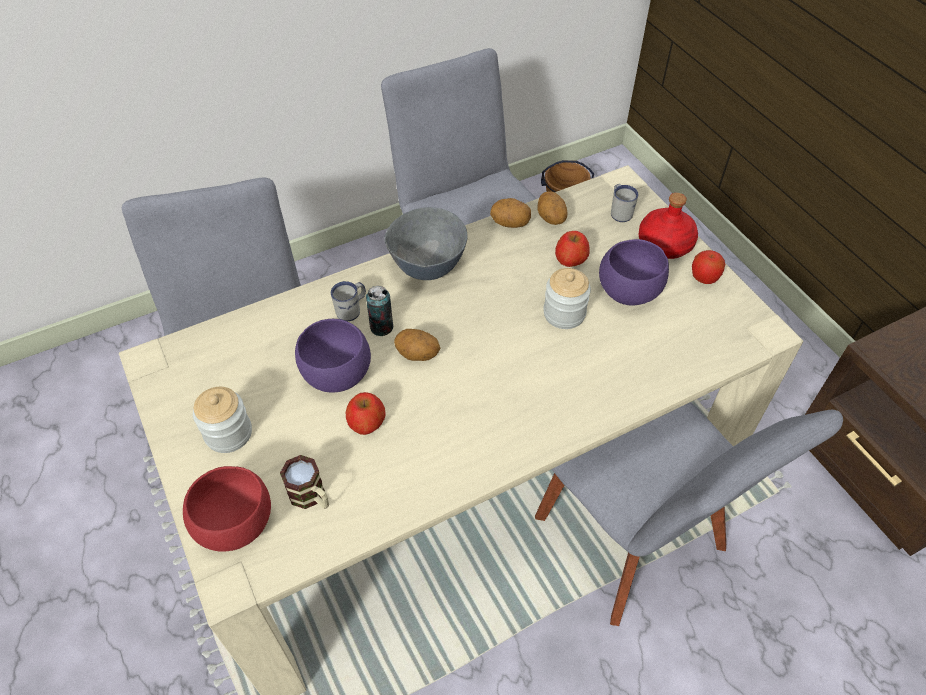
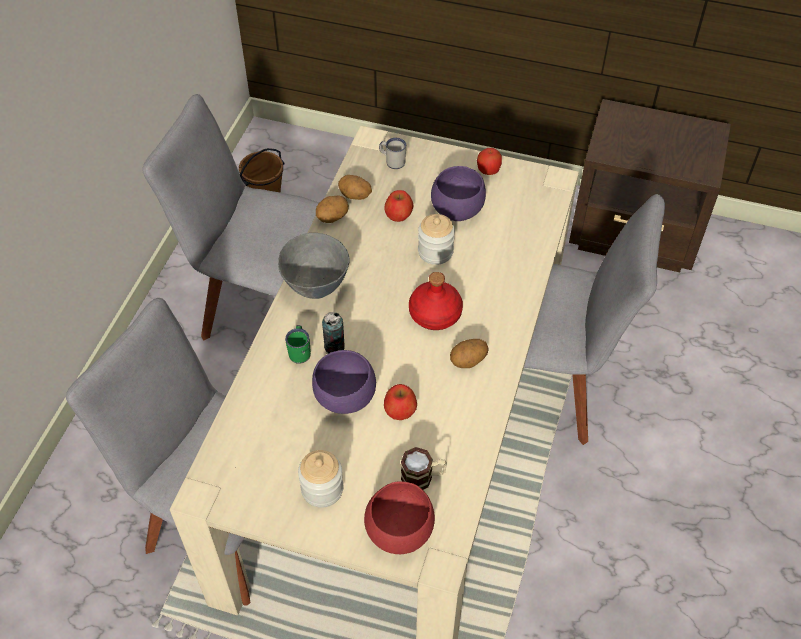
camera: 45 degrees left, 0 degrees up
(352, 310) = (300, 351): white mug -> green mug
(417, 355) = (379, 346): potato -> potato (468, 361)
(664, 243) = (442, 164): red bottle -> red bottle (434, 314)

